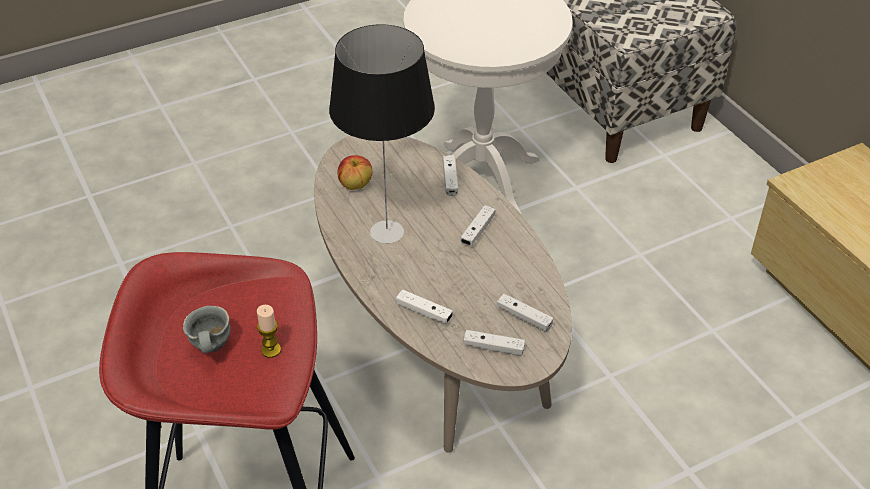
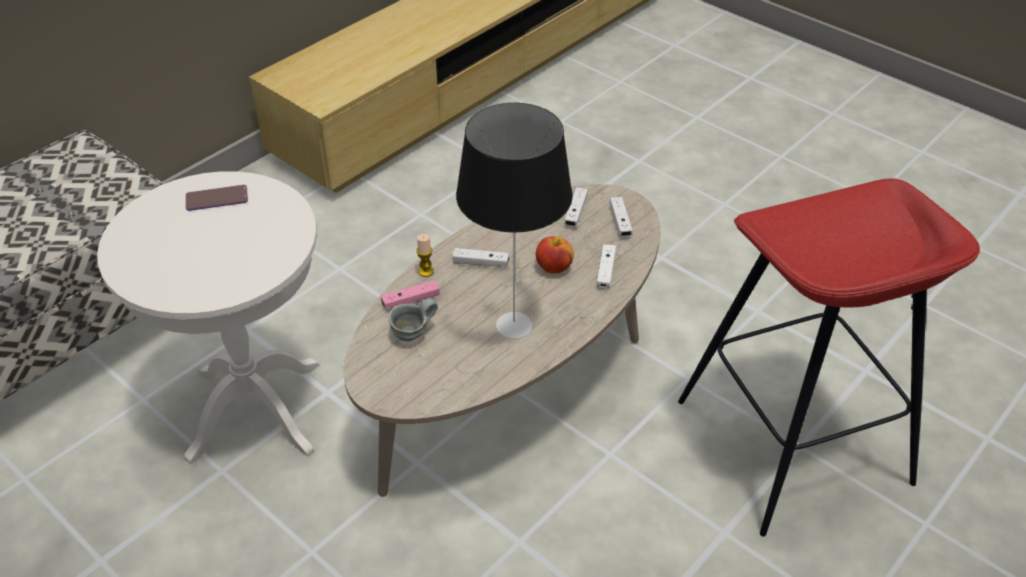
camera: 110 degrees left, 0 degrees up
(209, 349) = (858, 248): grey mug -> grey mug (414, 336)
(271, 350) = (831, 210): candle -> candle (426, 271)
(355, 185) = (451, 372): apple -> apple (554, 267)
(450, 179) = (411, 300): white game controller -> pink game controller
(532, 24) = (217, 199): none -> phone

